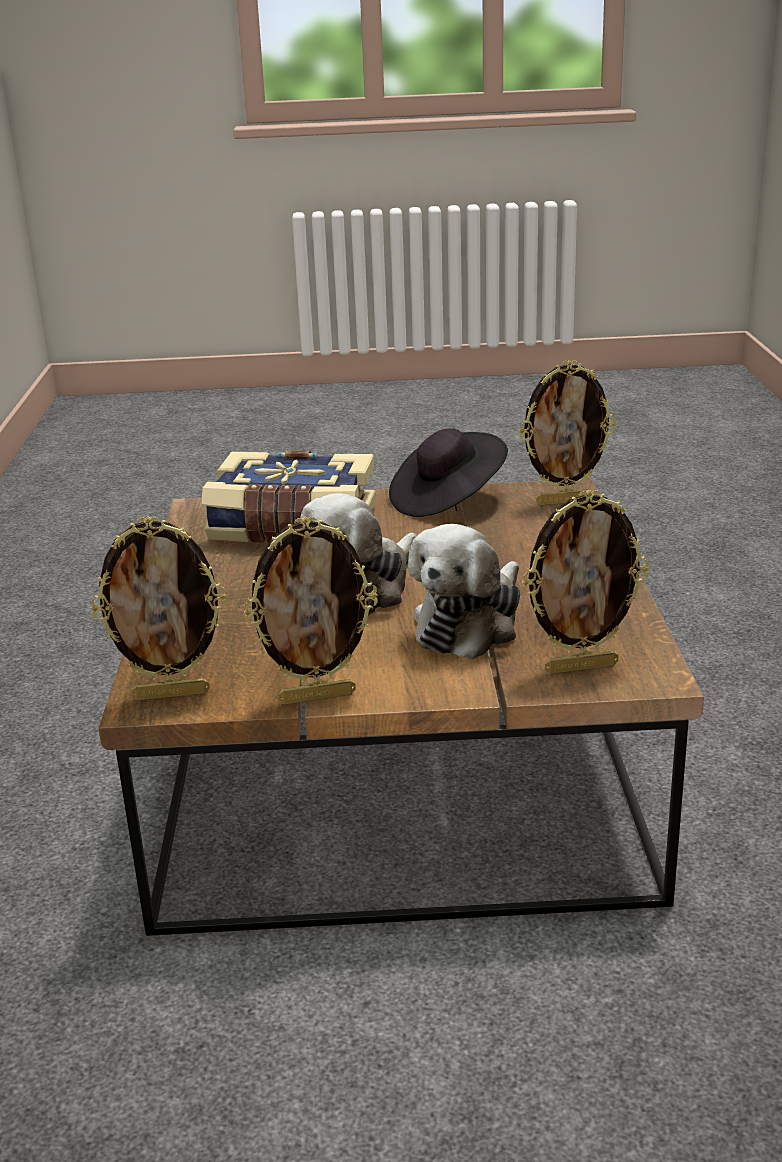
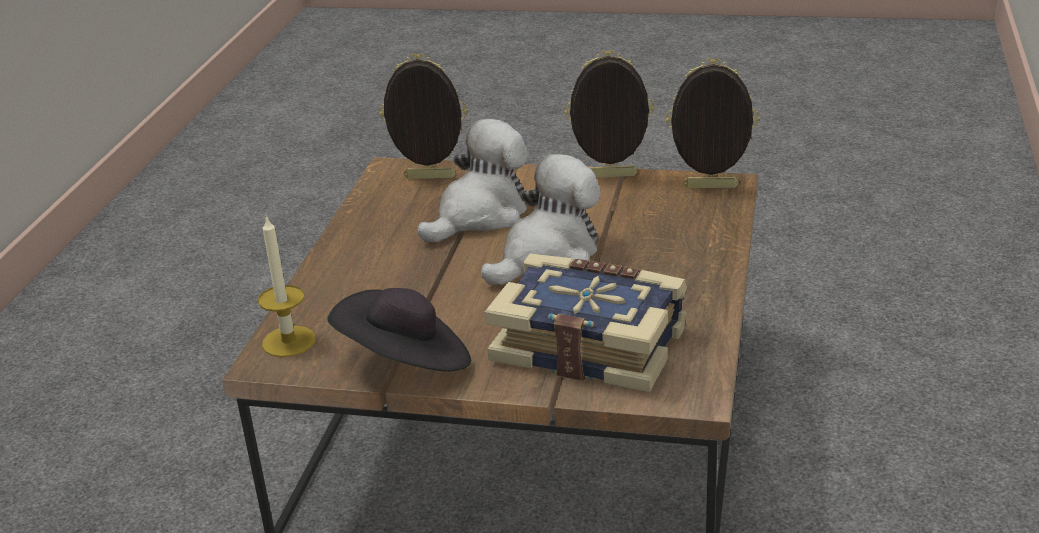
camera: 165 degrees left, 5 degrees up
(564, 501) = (289, 341): picture frame -> candle

